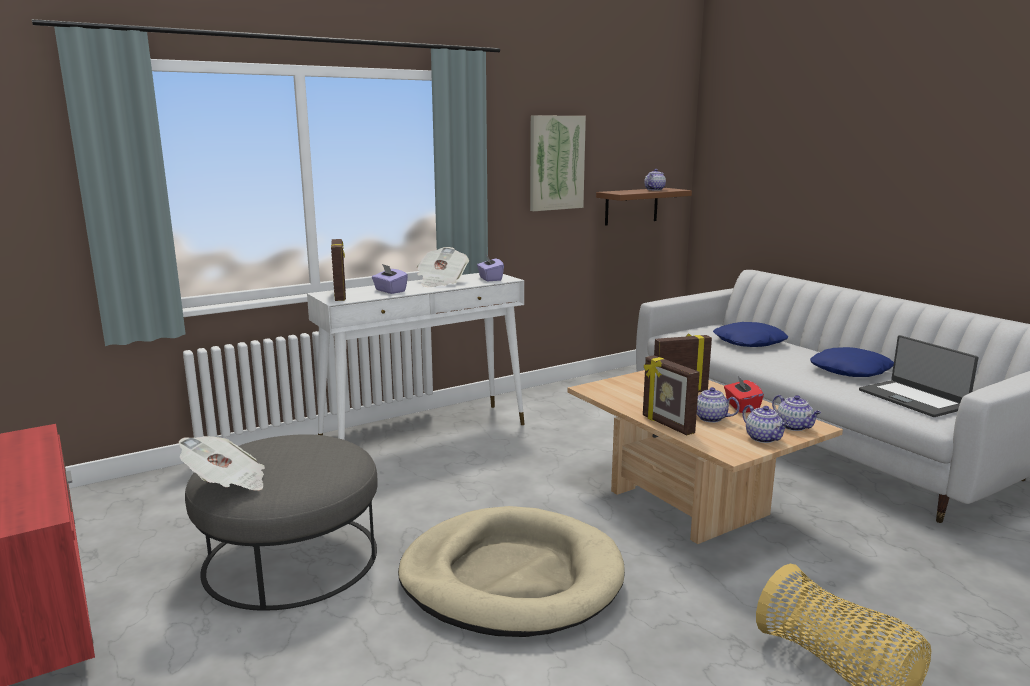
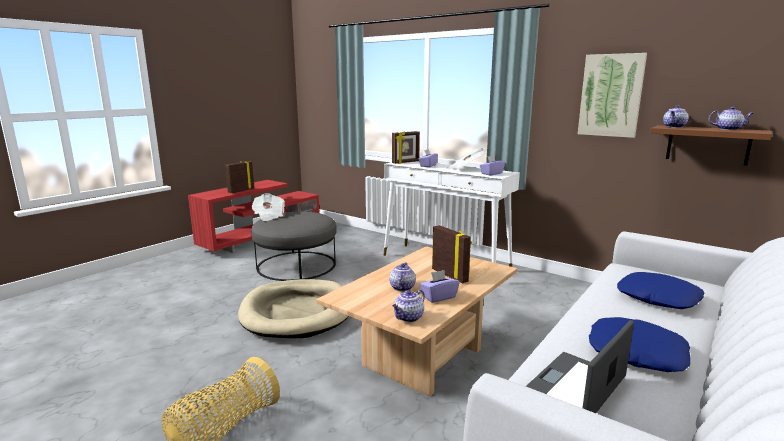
camera: 70 degrees right, 0 degrees up
(667, 425) = (377, 276): picture frame -> picture frame (241, 191)
(741, 407) = (438, 297): red tissue box -> purple tissue box
(764, 438) = (373, 306): teapot -> teapot (674, 127)

